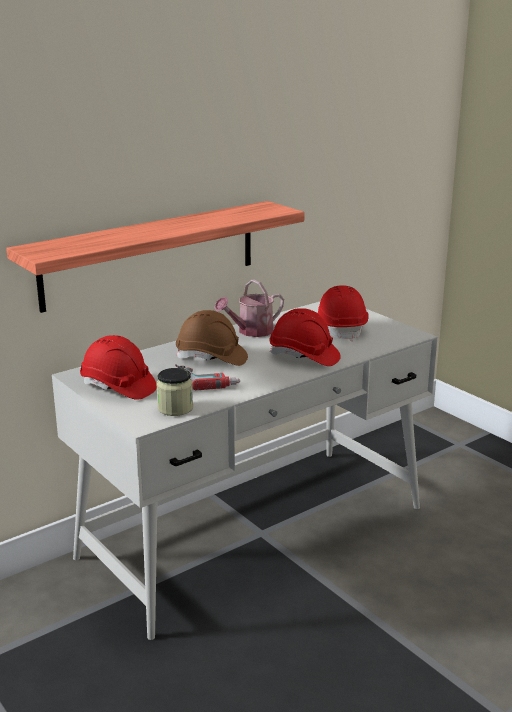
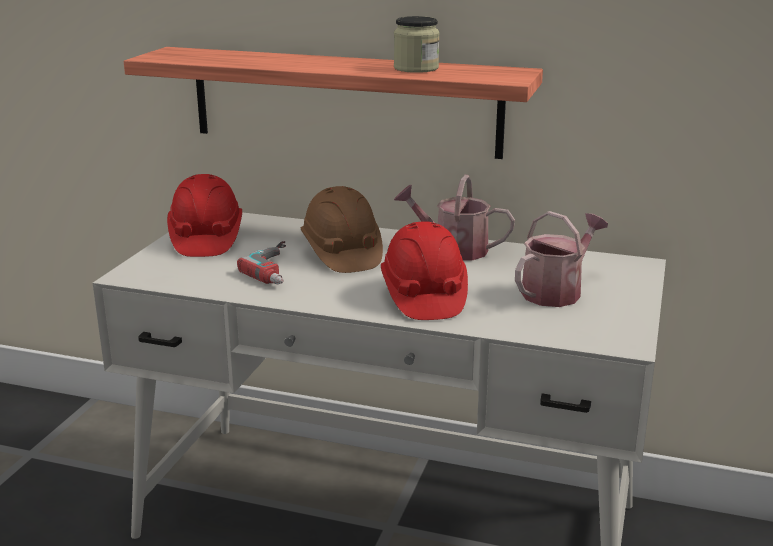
camera: 55 degrees right, 0 degrees up
(175, 408) = (183, 277): jar -> jar (416, 68)
(340, 328) = (556, 291): red hard hat -> watering can

